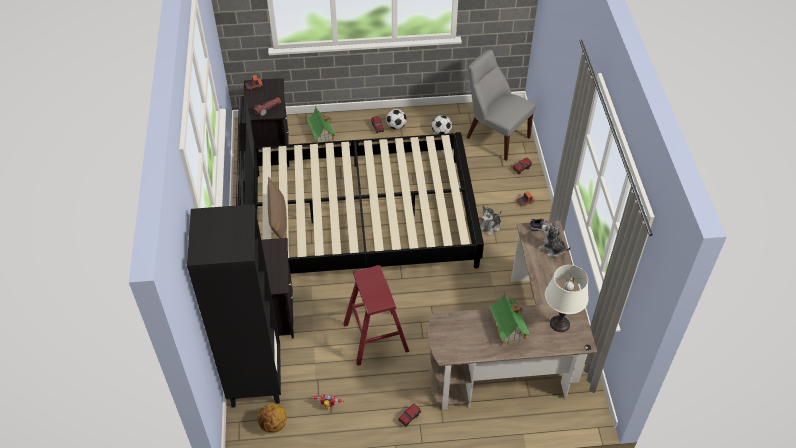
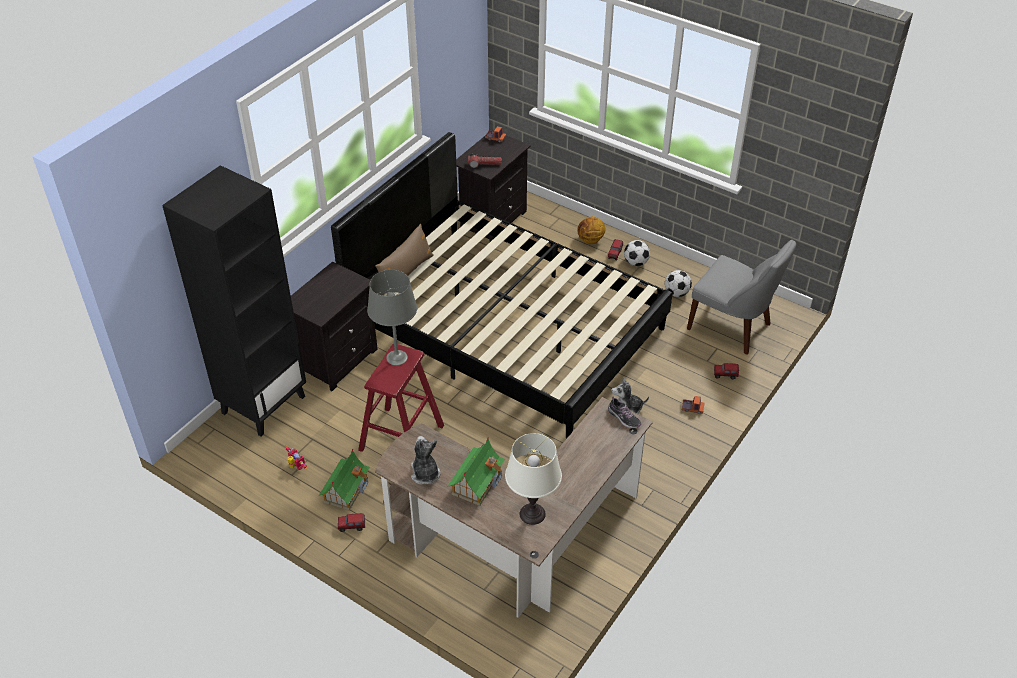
camera: 40 degrees right, 5 degrees down
(273, 425) = (236, 450): basketball -> basketball (590, 240)
(321, 133) = (554, 230): toy house -> toy house (346, 489)
(367, 280) = (396, 358): none -> grey table lamp
(495, 136) = (732, 328): grey chair -> grey chair turned 135 degrees clockwise
(552, 248) = (610, 442): plush toy -> plush toy (425, 473)

